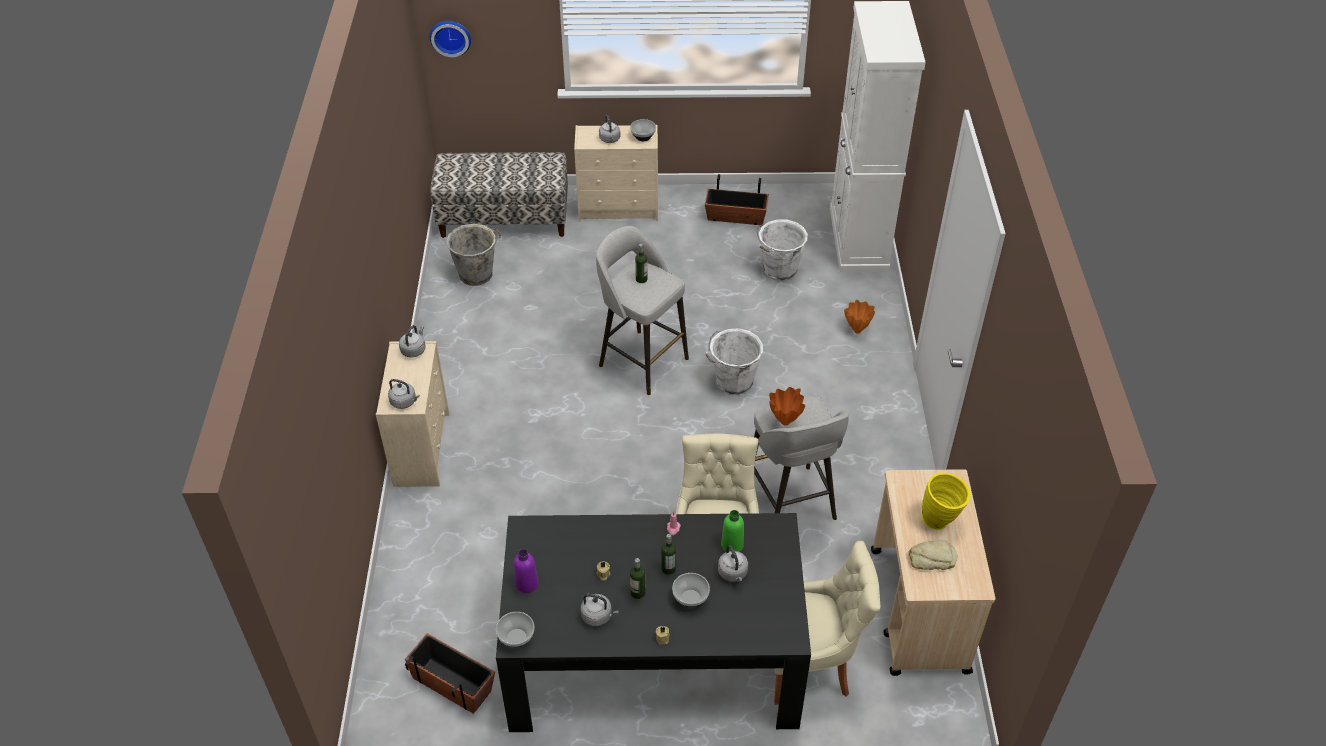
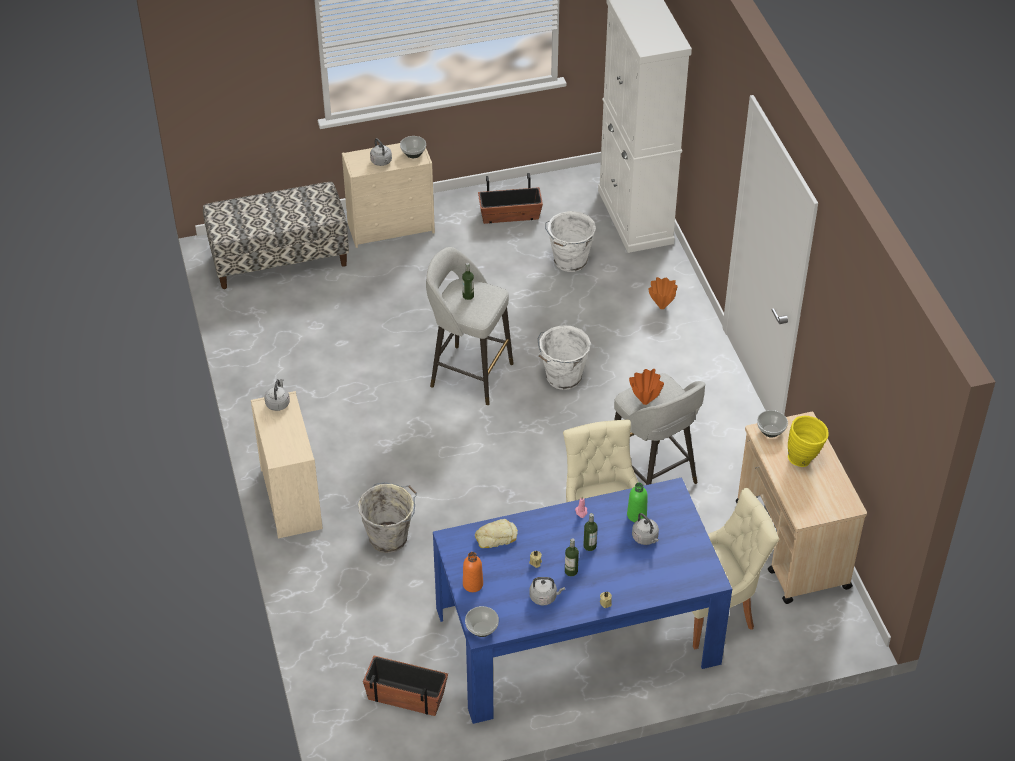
camera: 15 degrees left, 0 degrees up
(404, 402) = (291, 452): grey kettle -> none
(450, 36) = (210, 87): wall clock -> none
(477, 274) = (275, 320): grey bucket -> grey bucket (390, 537)
(527, 584) = (473, 584): purple bottle -> orange bottle
(654, 658) = (577, 635): black dining table -> blue dining table
(691, 598) = (617, 565): bowl -> bowl (770, 431)
(932, 558) = (806, 491): bread -> bread (496, 537)

